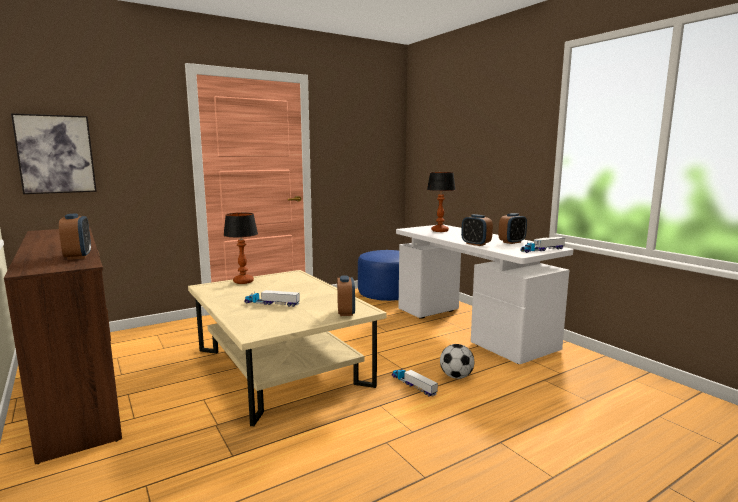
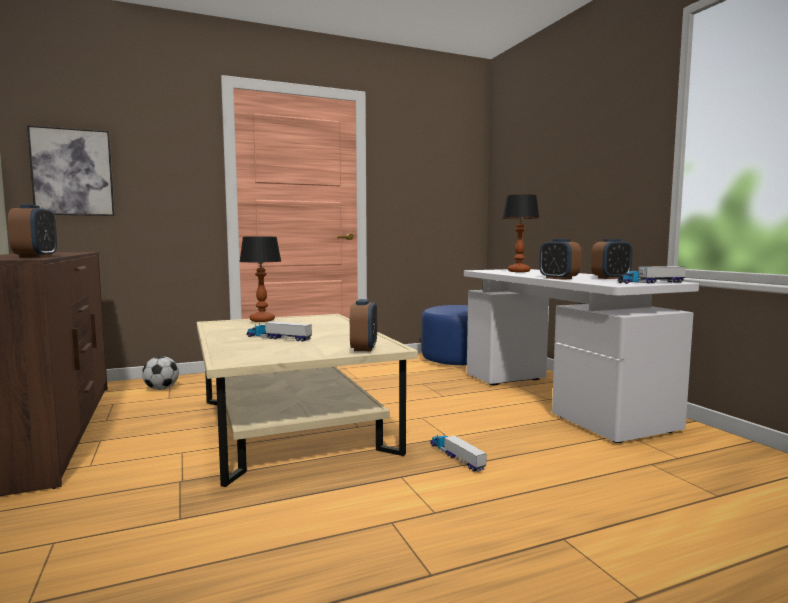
camera: 10 degrees right, 5 degrees down
(456, 377) = (520, 451): football -> football (161, 389)

